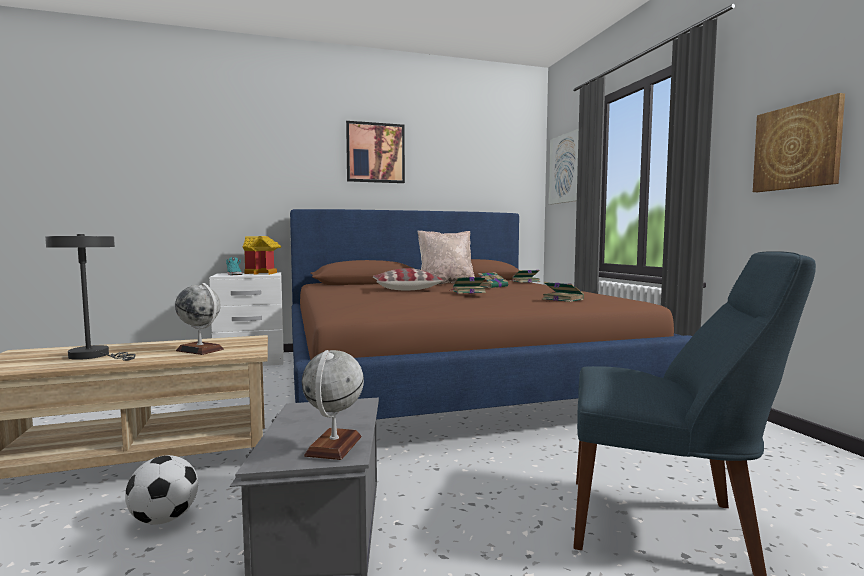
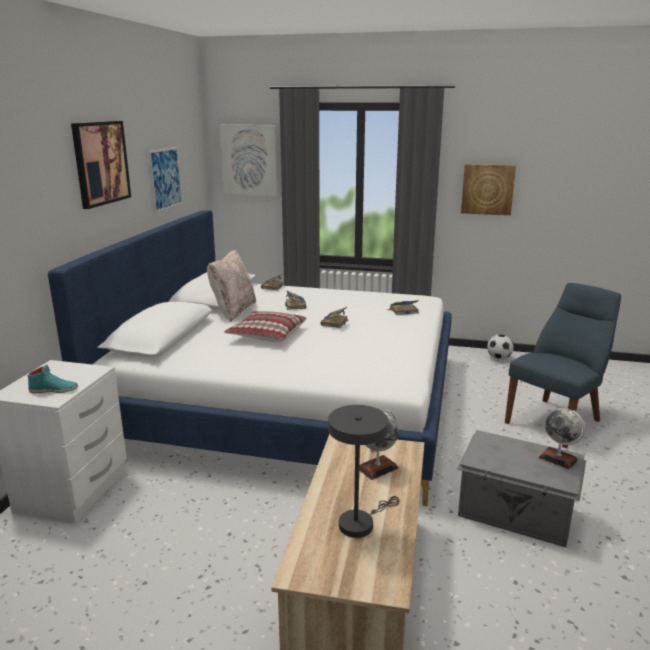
camera: 60 degrees left, 15 degrees up
(164, 519) = (479, 575): football -> football (499, 358)
(263, 273) = (62, 371): toy house -> none
(448, 378) = (290, 400): brown bed -> white bed
(465, 179) = (165, 179): none -> picture

